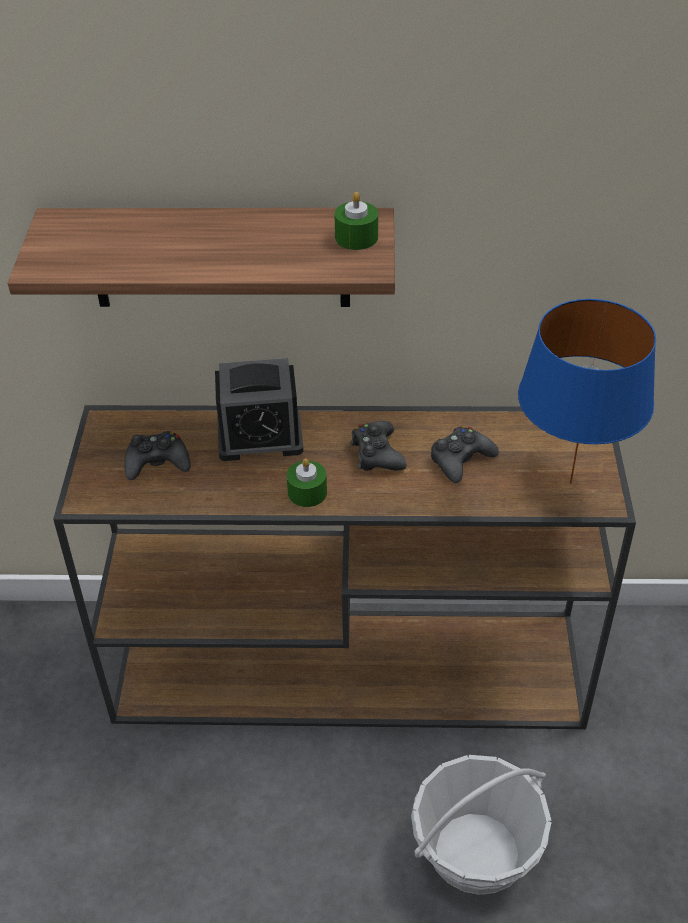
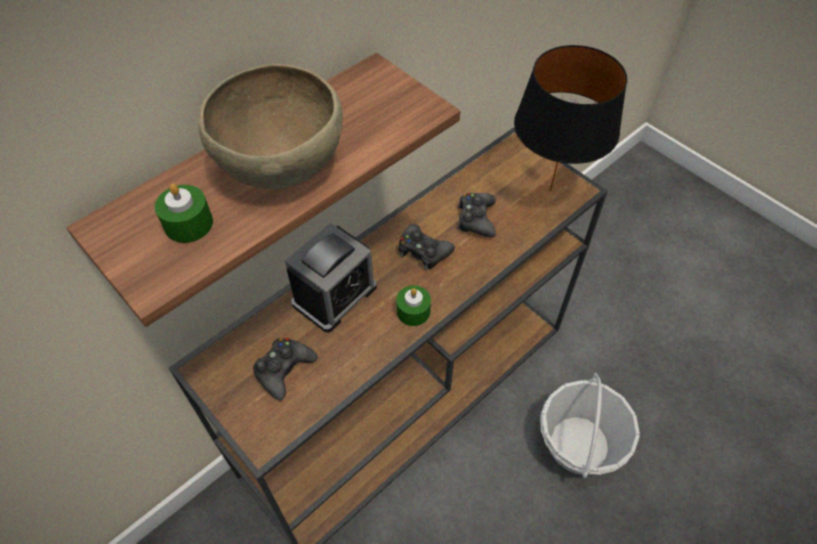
camera: 45 degrees left, 10 degrees up
(205, 248) = (282, 169): none -> brown bowl
(356, 237) = (385, 90): green candle -> green candle (188, 224)
(569, 482) = (548, 190): blue table lamp -> black table lamp

